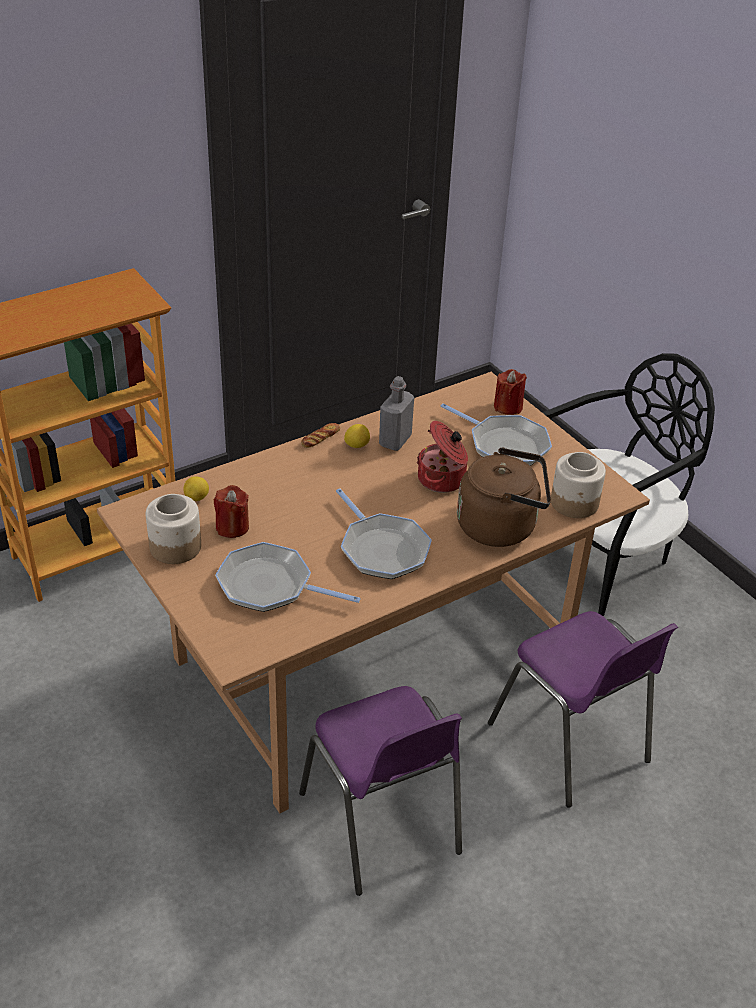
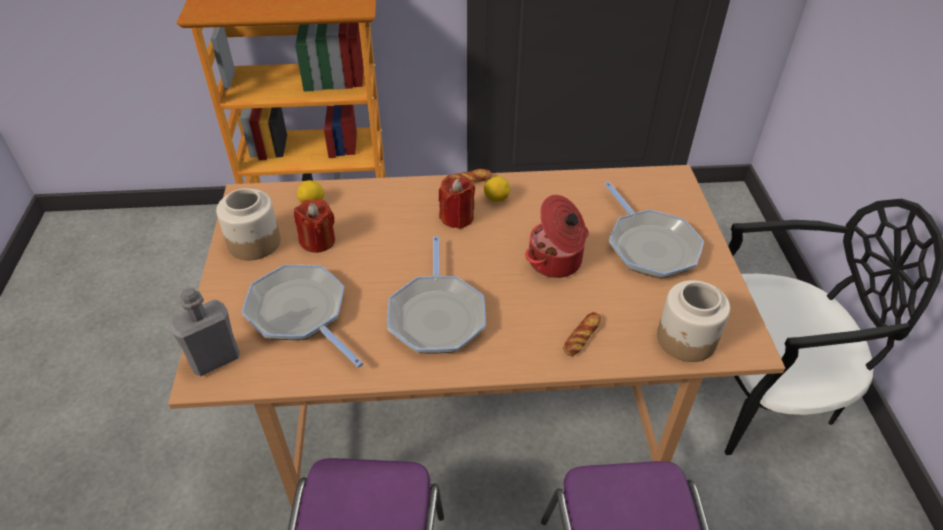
camera: 30 degrees right, 5 degrees up
(395, 440) = (537, 205): grey bottle -> grey bottle (215, 359)
(501, 526) = (581, 336): brown kettle -> bread
(508, 407) = (682, 206): red candle -> red candle (457, 217)

